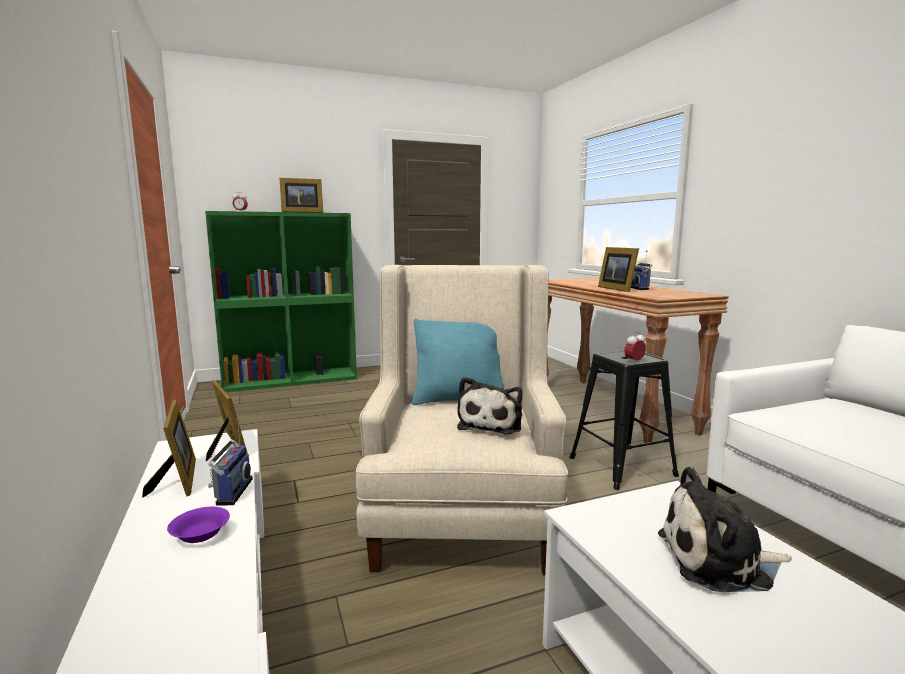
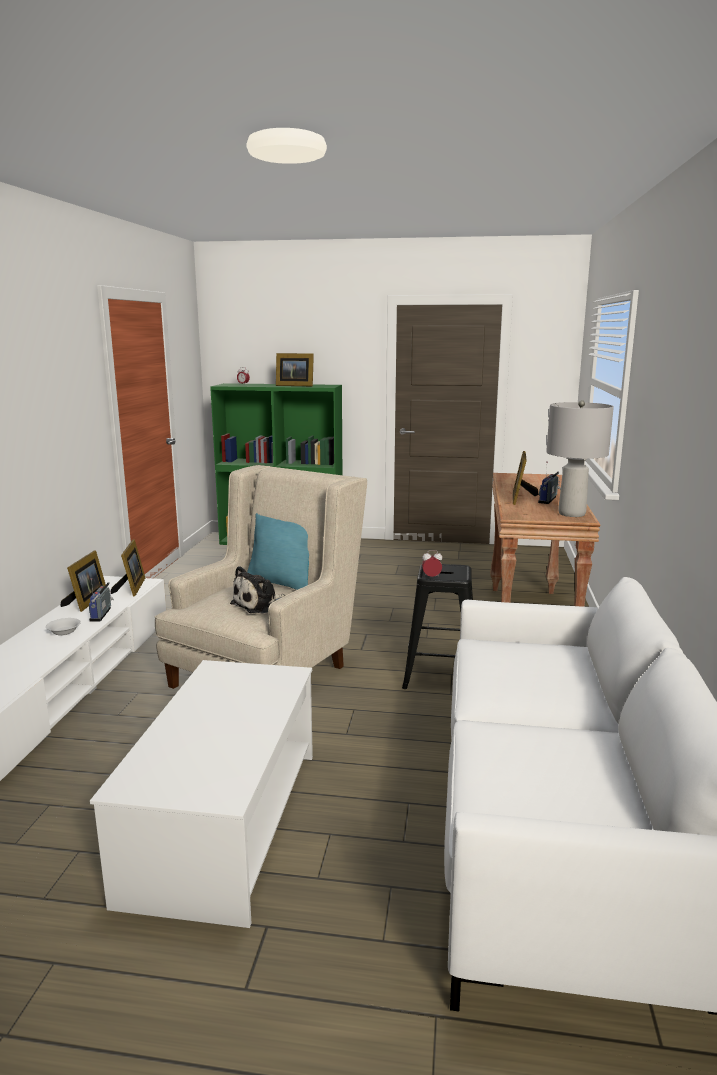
camera: 30 degrees right, 5 degrees up
(200, 535) = (64, 632): purple bowl -> white bowl
(231, 492) = (102, 614): radio -> radio turned 150 degrees clockwise
(687, 292) = (571, 513): none -> grey table lamp
(719, 561) = (236, 704): plush toy -> none

